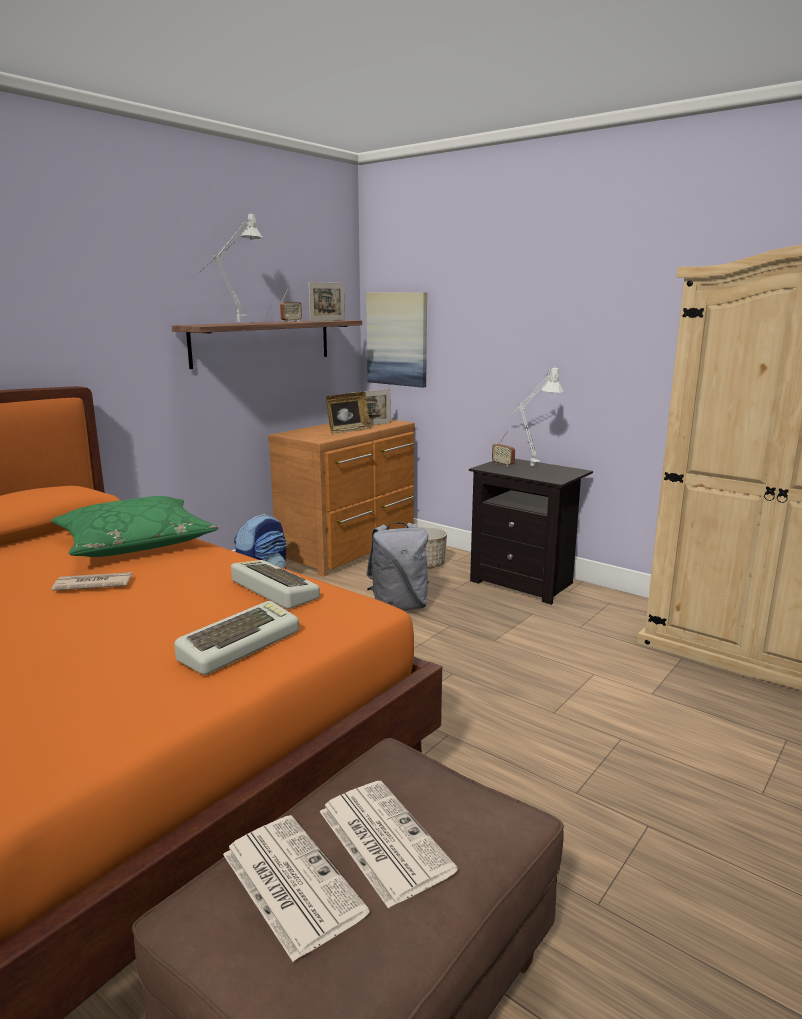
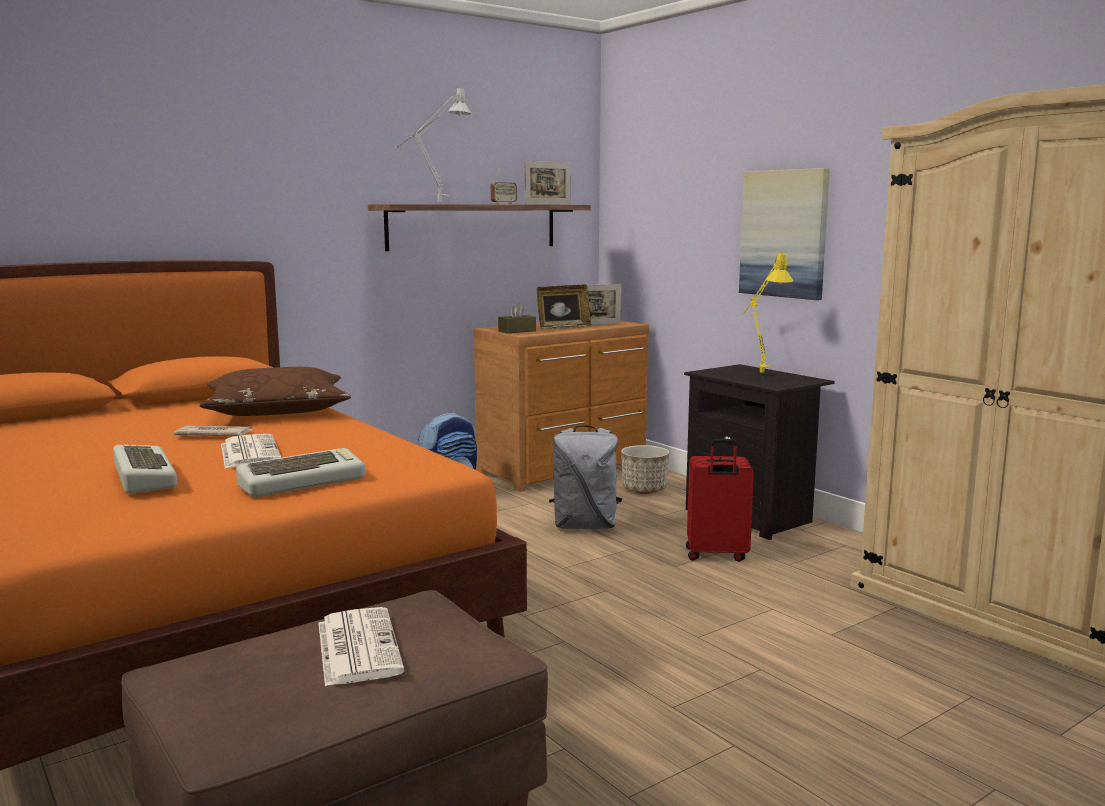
camera: 15 degrees right, 5 degrees down
(135, 543) = (277, 410): green pillow -> brown pillow
(271, 590) = (369, 450): keyboard -> keyboard (141, 477)
(290, 882) = (256, 660): newspaper -> newspaper (249, 452)
(311, 436) = (517, 331): none -> brown tissue box
(397, 339) = (635, 227): picture -> picture (784, 233)
(503, 464) = (729, 370): radio -> none
(520, 625) = (716, 555): none -> red suitcase
(528, 466) = (759, 373): white table lamp -> yellow table lamp

